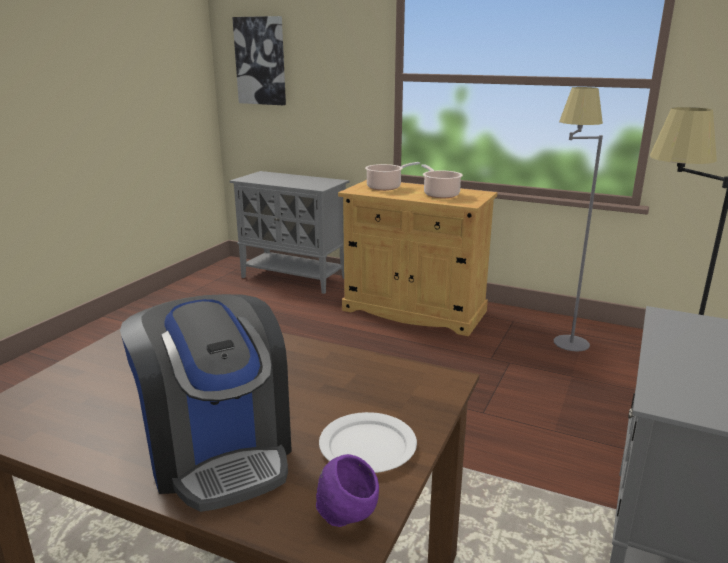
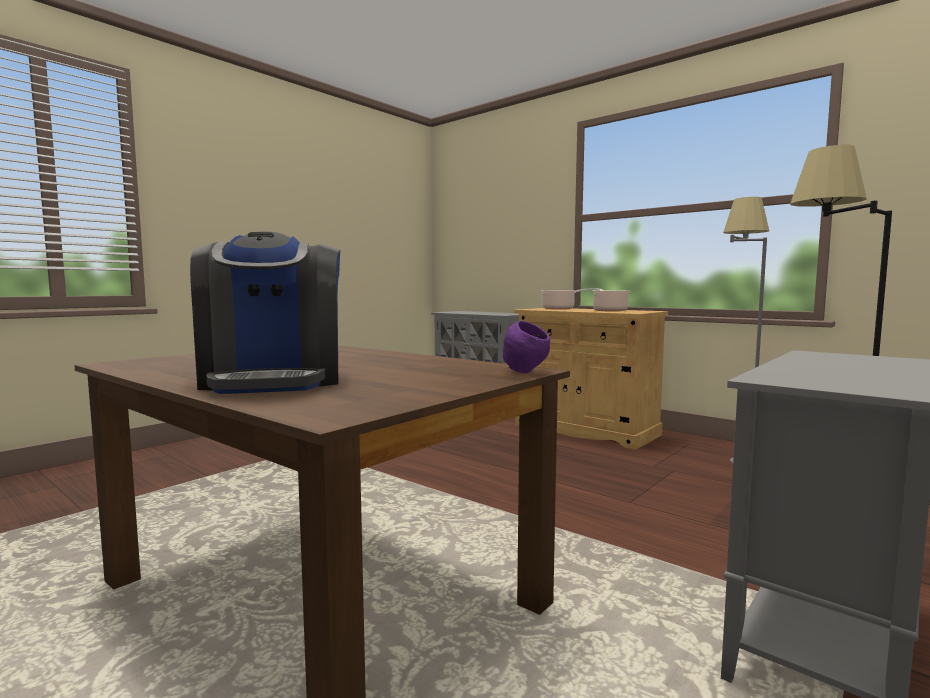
camera: 15 degrees right, 15 degrees down
(261, 61) = (467, 219): picture -> none
(347, 519) = (348, 407): purple bowl -> purple bowl (525, 372)
(368, 446) = (414, 386): white plate -> none

